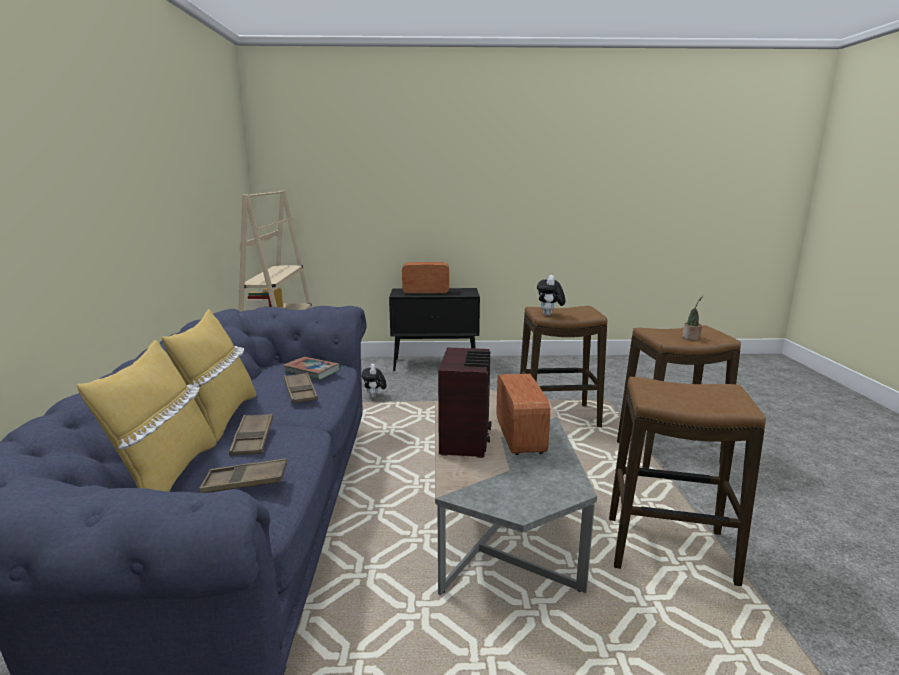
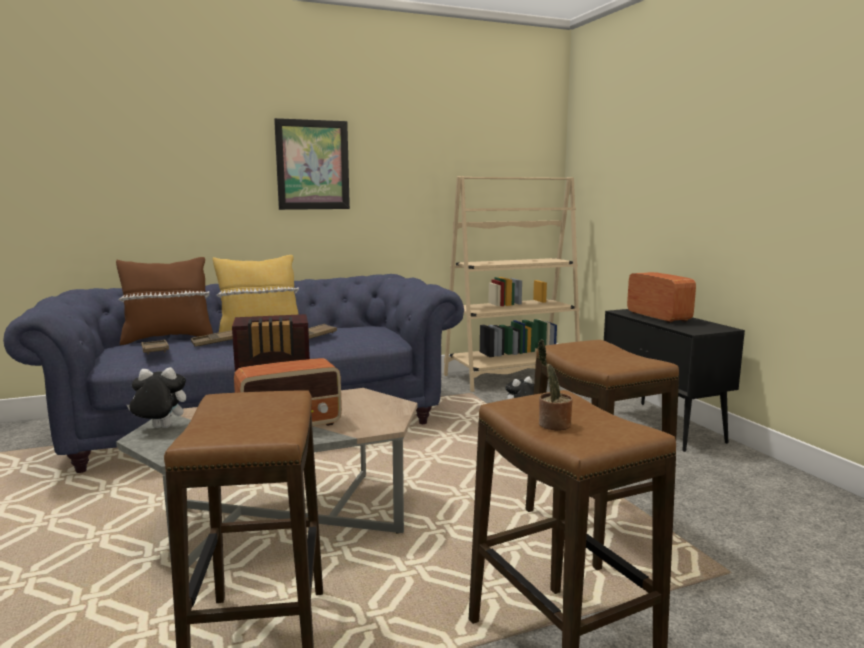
camera: 70 degrees right, 5 degrees down
(117, 186) = (312, 165): none -> picture
(167, 476) = (168, 339): yellow pillow -> brown pillow
(312, 371) = (360, 333): book -> none
(549, 315) = (565, 350): plush toy -> plush toy (159, 428)

